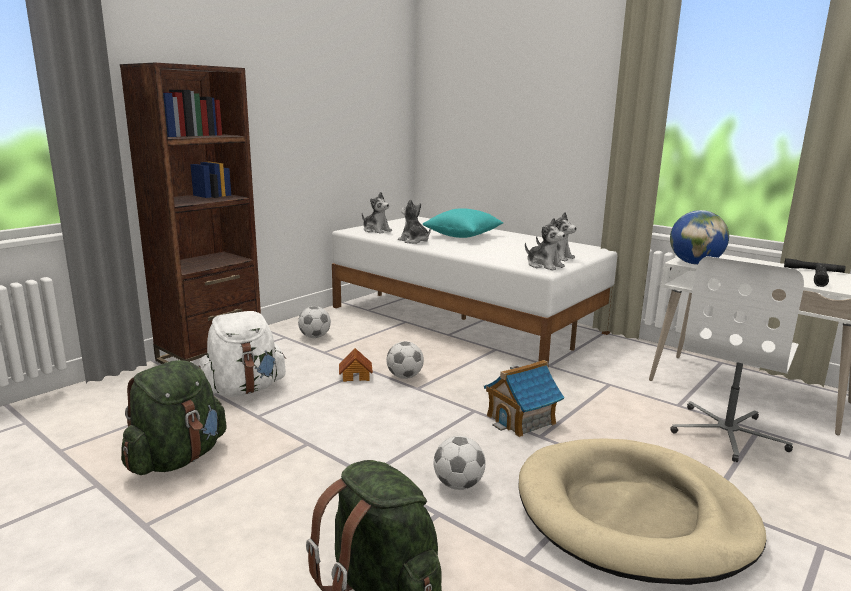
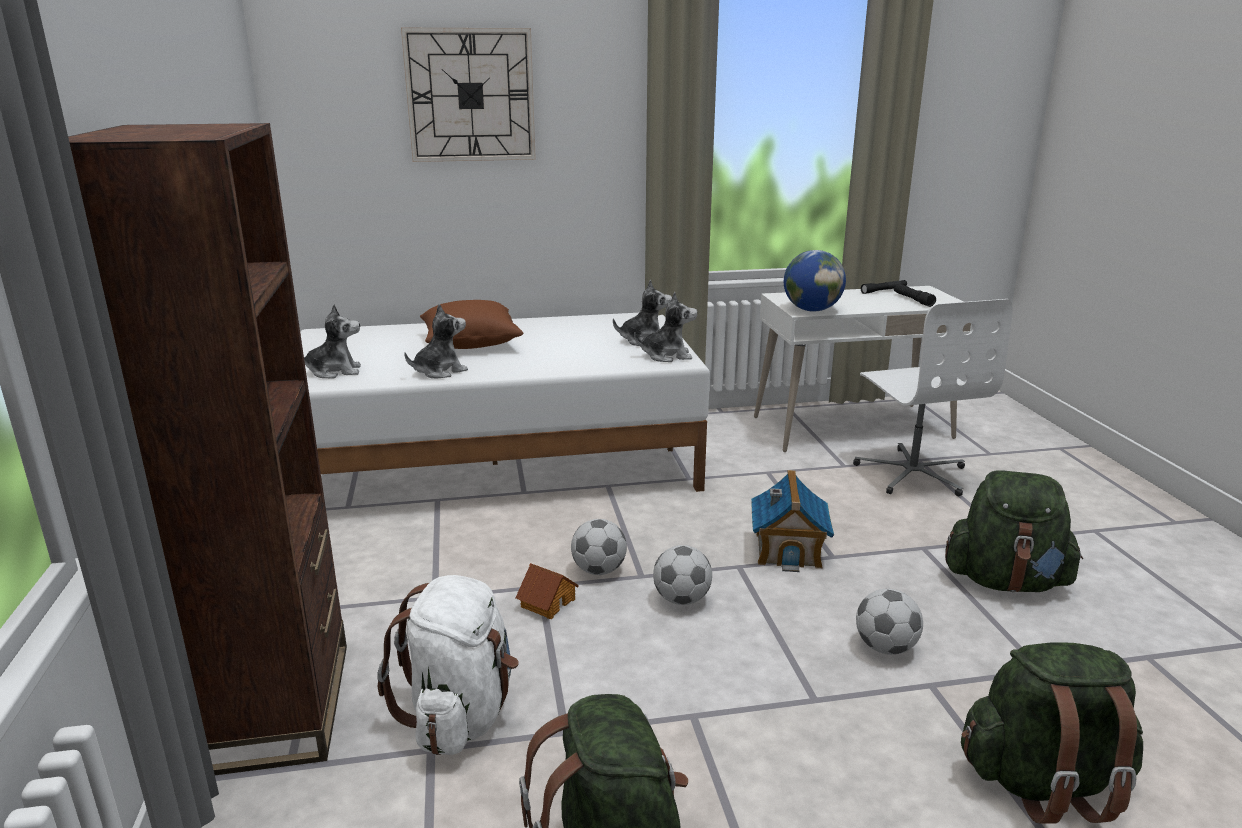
camera: 50 degrees left, 5 degrees up
(315, 337) = (369, 583): football -> football (681, 599)
(414, 241) = (439, 371): plush toy -> plush toy turned 150 degrees clockwise
(463, 236) = (471, 343): turquoise pillow -> brown pillow
(514, 81) = (470, 95): none -> wall clock
(633, 515) = (1005, 581): beige dog bed -> green backpack

